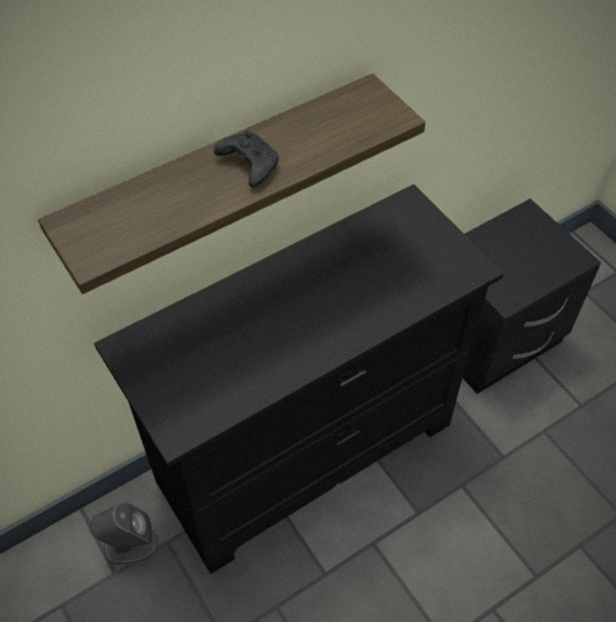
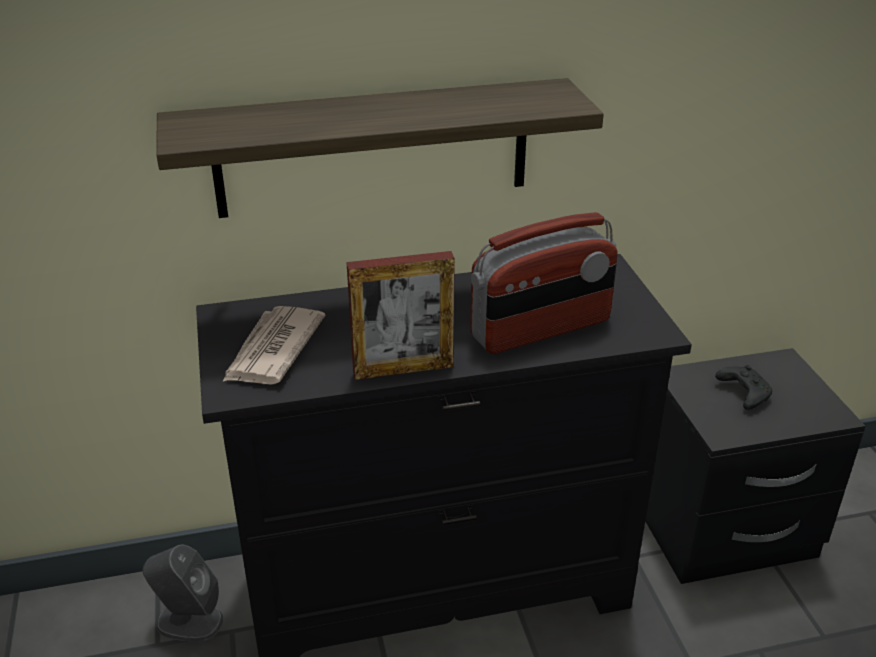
camera: 20 degrees right, 20 degrees down
(188, 376) = (272, 350): none -> newspaper
(248, 165) = (389, 111): black game controller -> black game controller (743, 393)
(302, 365) = (403, 369): none -> picture frame
(388, 289) = (541, 329): none -> radio

